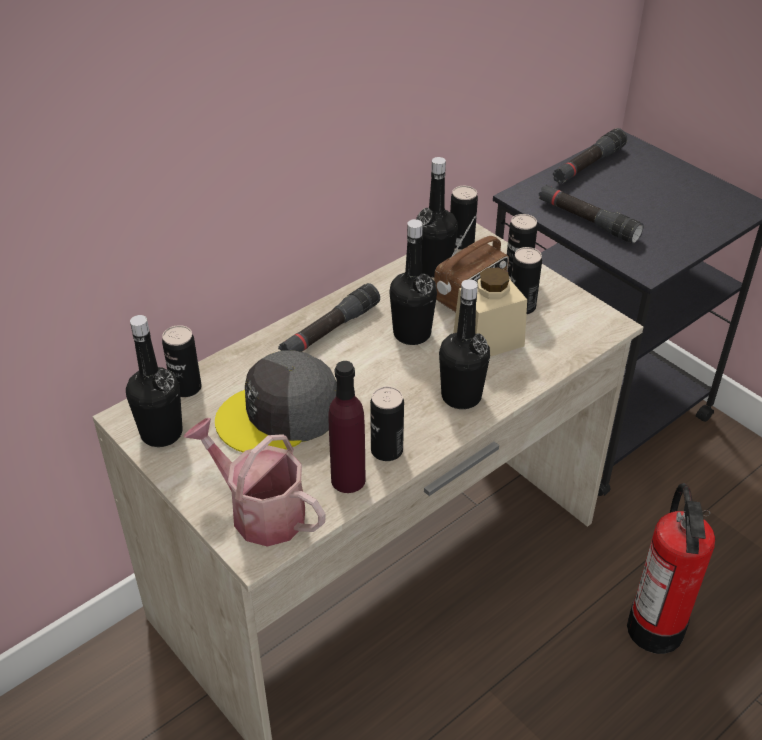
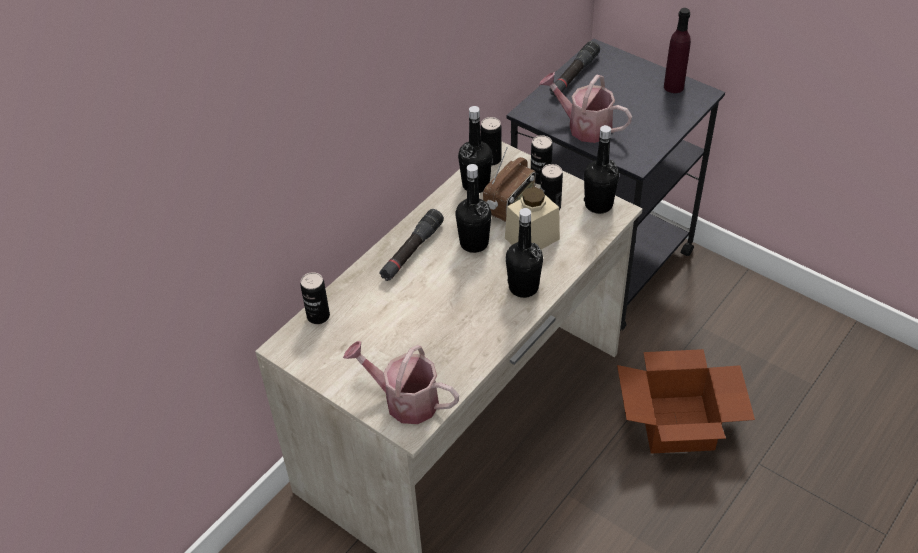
camera: 10 degrees left, 5 degrees up
(161, 433) = (312, 355): black bottle -> black bottle (598, 204)
(280, 414) = (395, 324): grey cap -> none
(348, 479) = (460, 365): purple bottle -> purple bottle (673, 86)
(386, 450) = (481, 338): can -> none
(587, 221) = (584, 126): black flashlight -> watering can
(655, 628) = (679, 425): fire extinguisher -> cardboard box

